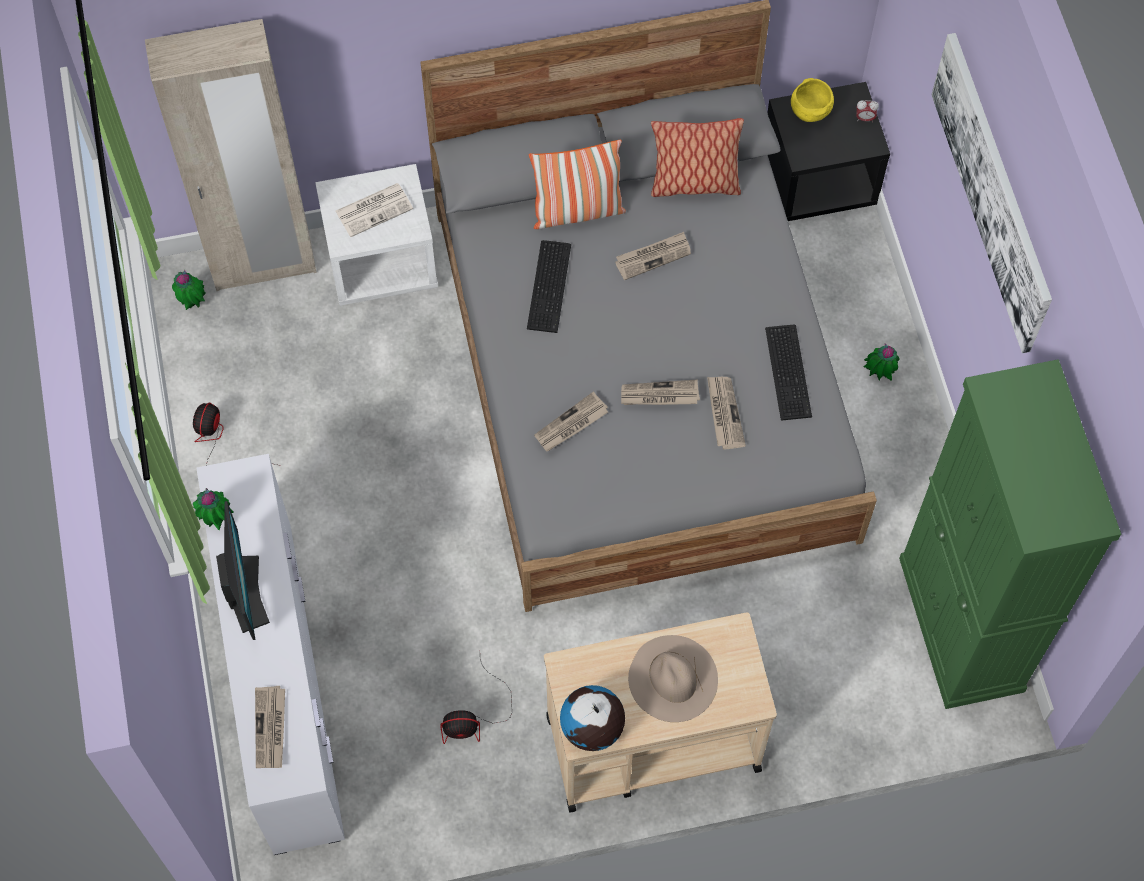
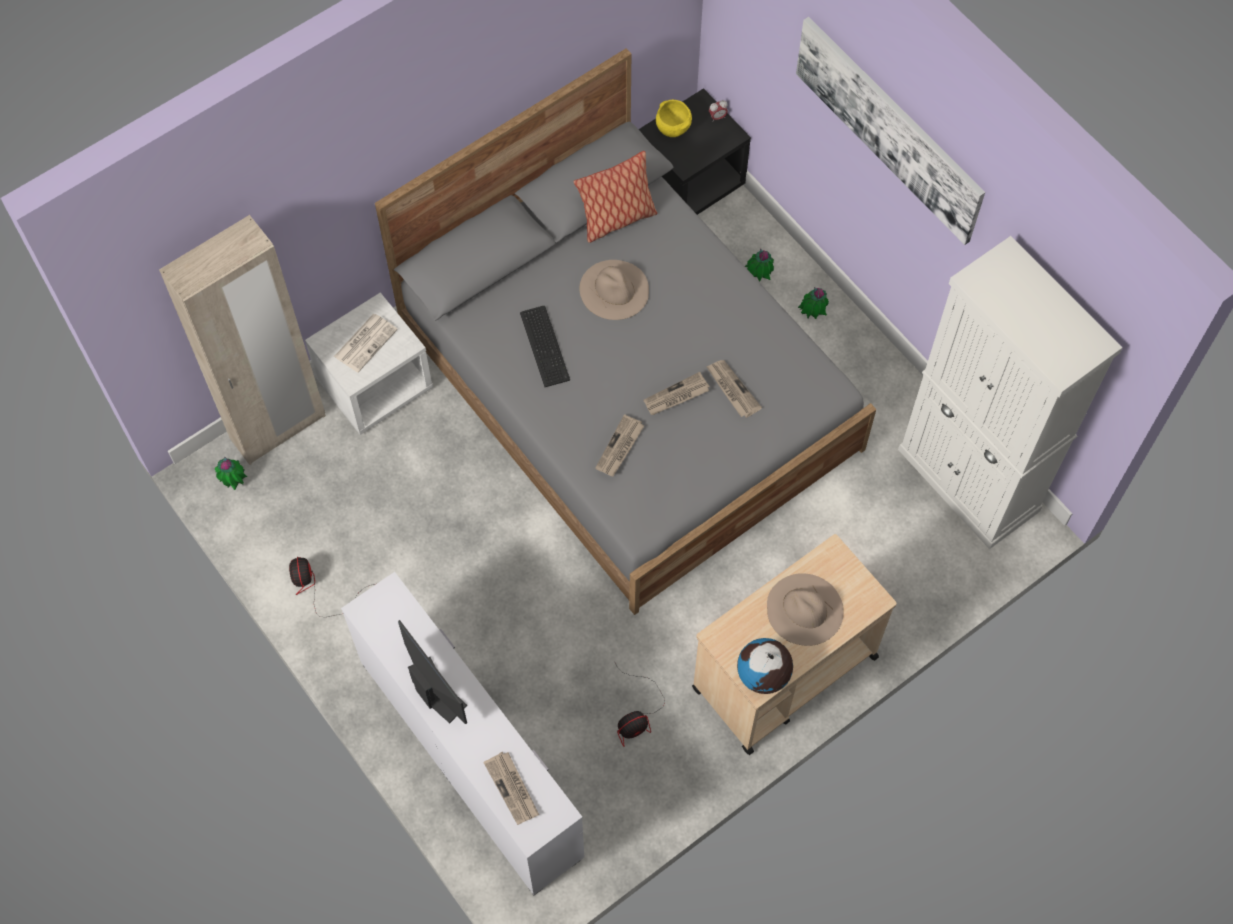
camera: 25 degrees left, 0 degrees up
(216, 520) = (380, 643): potted plant -> potted plant (758, 278)
(577, 211) = (536, 277): pillow -> none
(653, 256) = (614, 289): newspaper -> beige hat
(790, 371) = (765, 336): keyboard -> none
(961, 625) = (968, 480): green cabinet -> white cabinet

